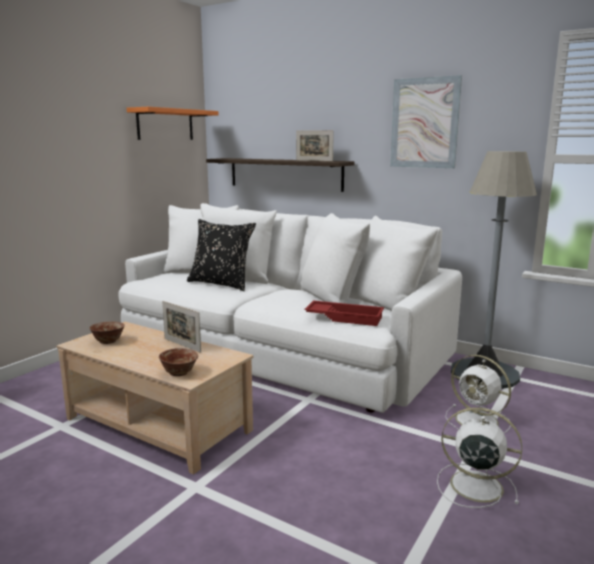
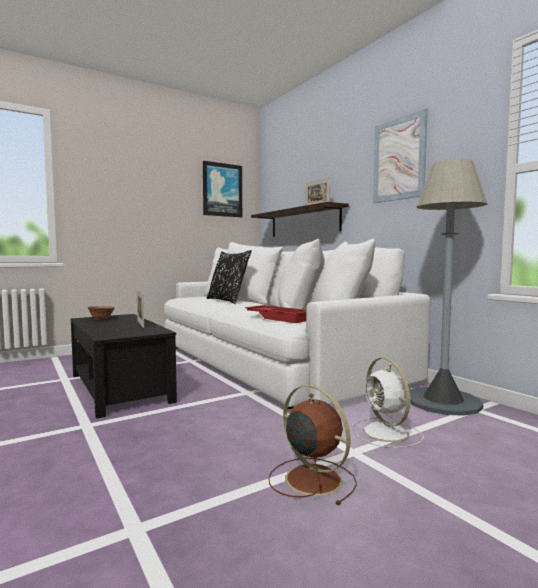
camera: 25 degrees right, 10 degrees down
(159, 424) = (121, 388): beige coffee table -> black coffee table
(165, 124) = (222, 190): orange shelf -> picture
(179, 373) = (106, 334): bowl -> none
(473, 485) = (311, 479): white fan -> brown fan

